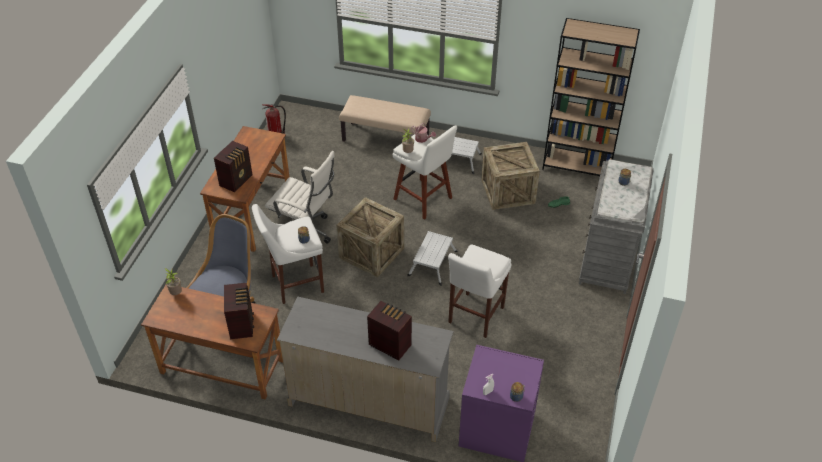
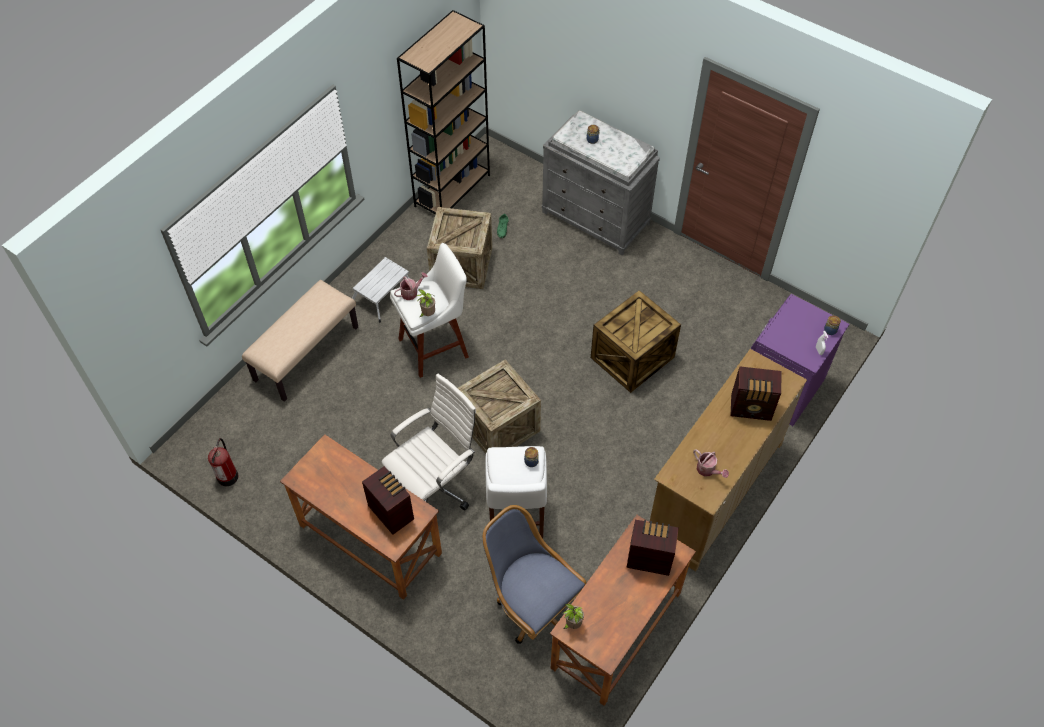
camera: 70 degrees left, 10 degrees up
(317, 327) = (708, 470): none -> watering can
(368, 400) = (712, 490): grey dresser -> brown dresser
(389, 344) = (752, 408): radio -> radio turned 135 degrees counterclockwise
(432, 263) = (541, 371): white step ladder -> none
(474, 317) = (633, 358): white stool -> crate

